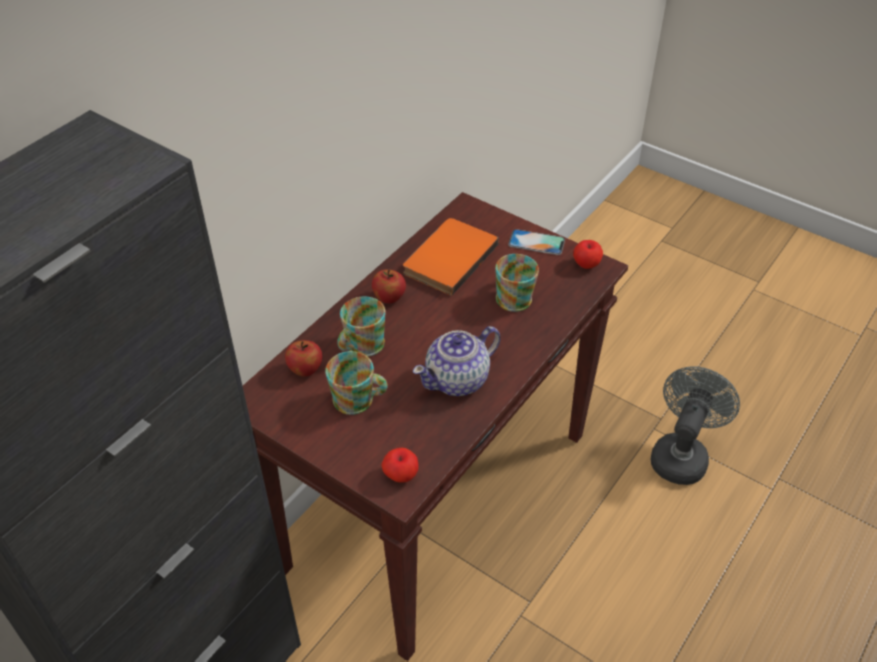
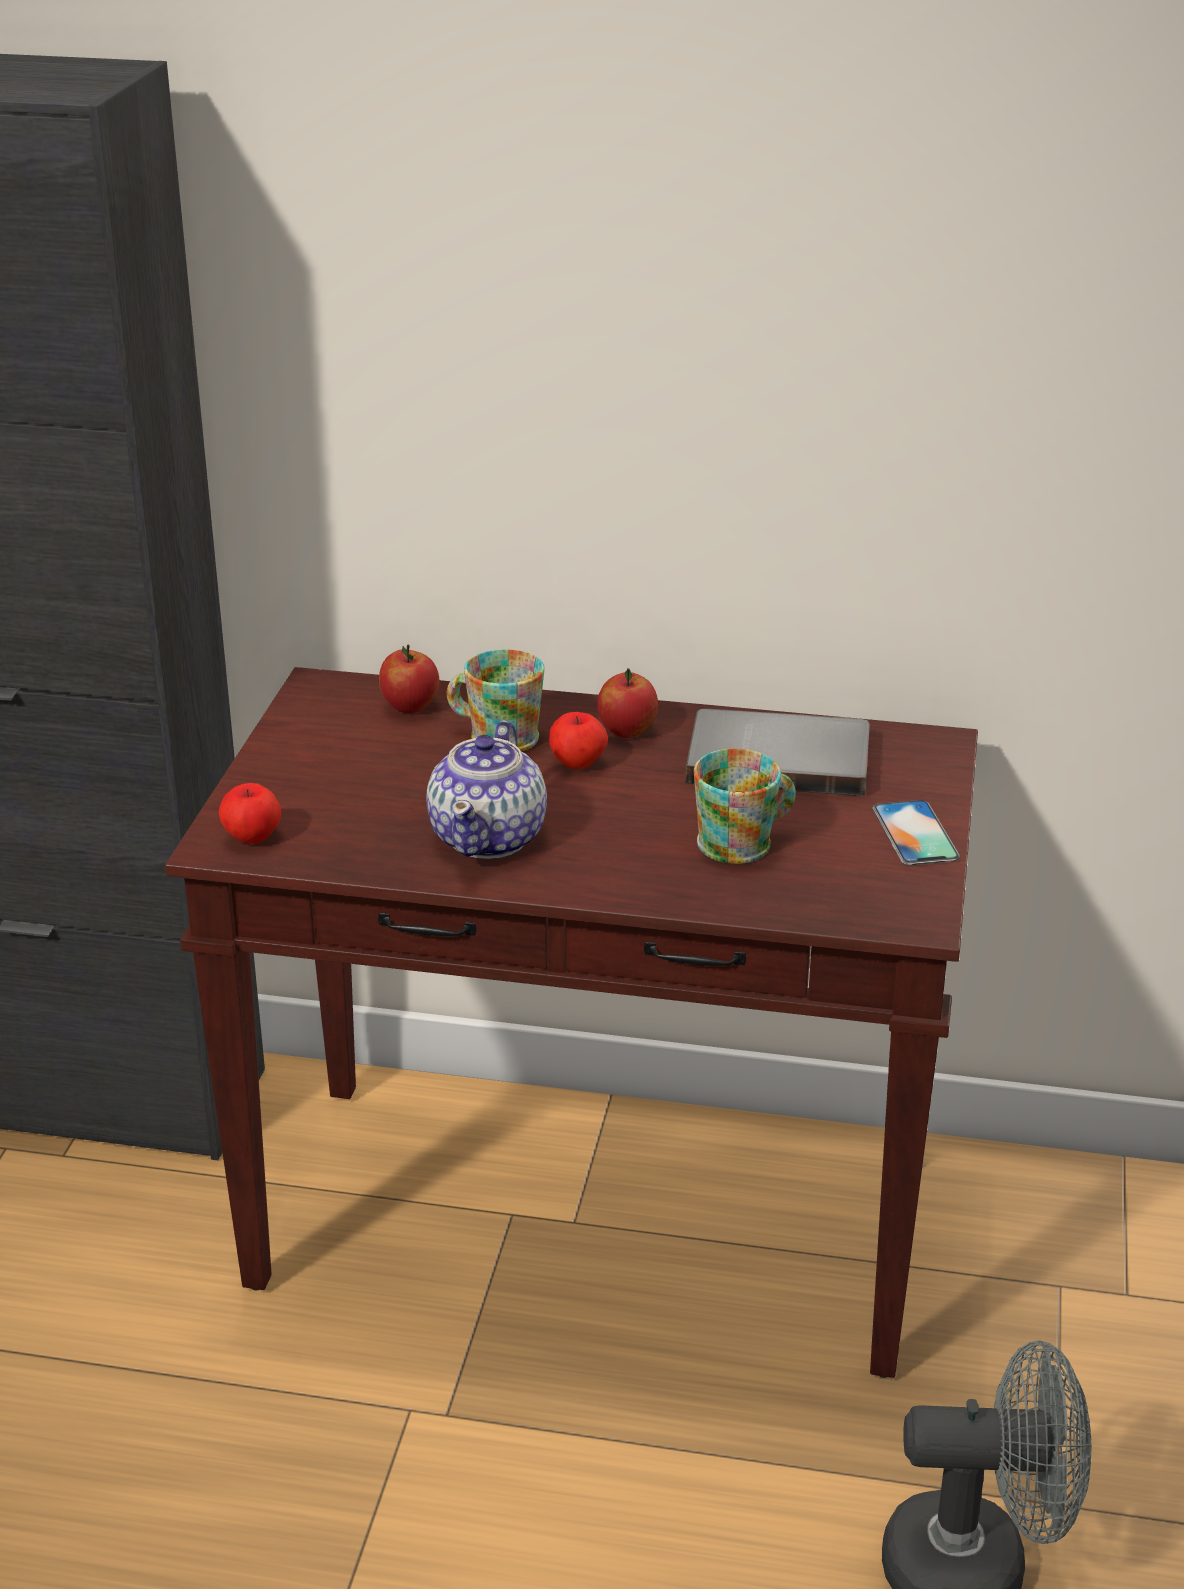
camera: 65 degrees right, 15 degrees down
(358, 400) = (379, 764): mug -> none
(447, 258) = (779, 757): orange book -> grey book
(458, 380) = (489, 837): teapot -> teapot turned 105 degrees counterclockwise
(586, 264) = (909, 900): apple -> apple (578, 763)

